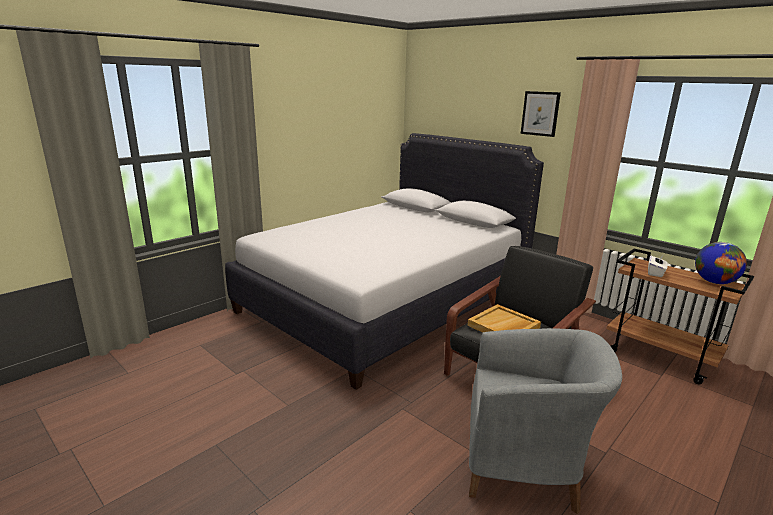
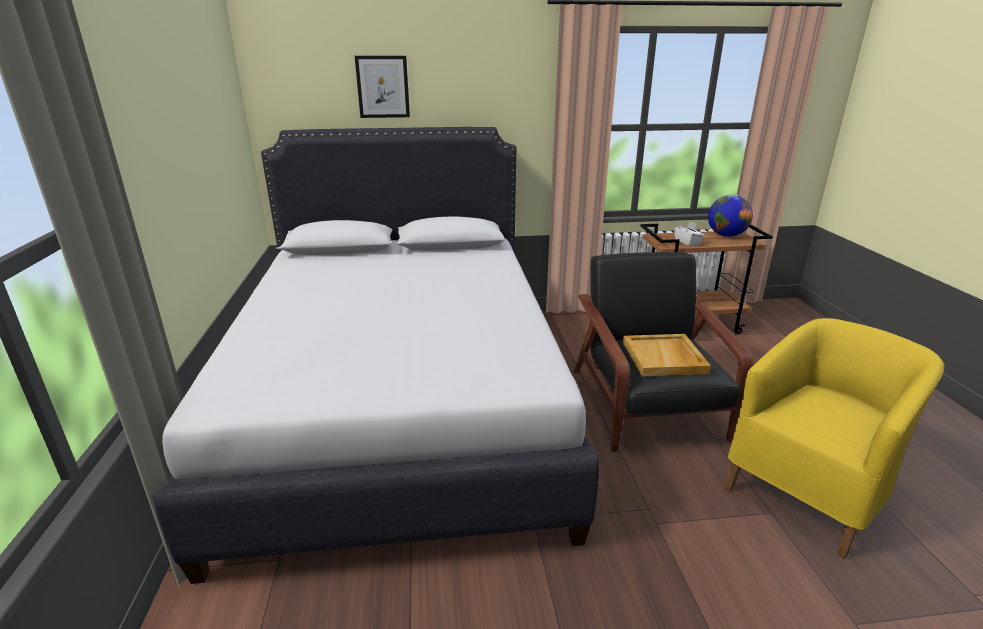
camera: 50 degrees left, 5 degrees up
(526, 467) = (809, 490): grey armchair -> yellow armchair
(540, 113) = (496, 80): picture -> picture (383, 87)

